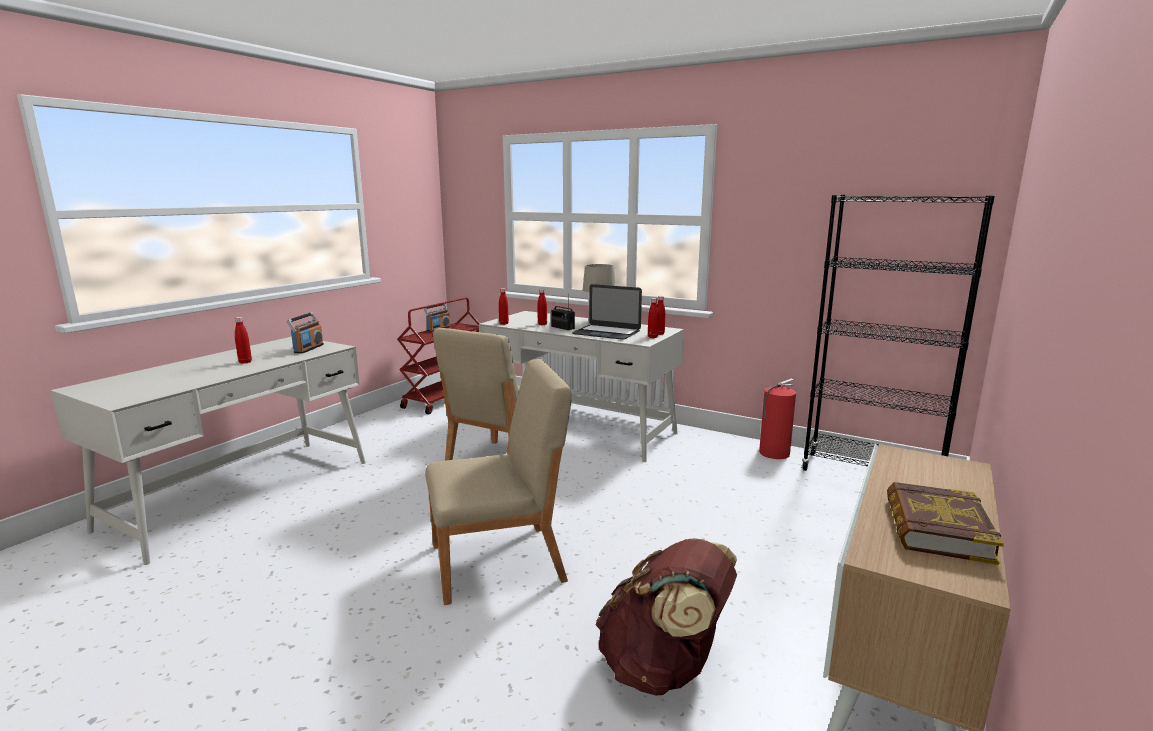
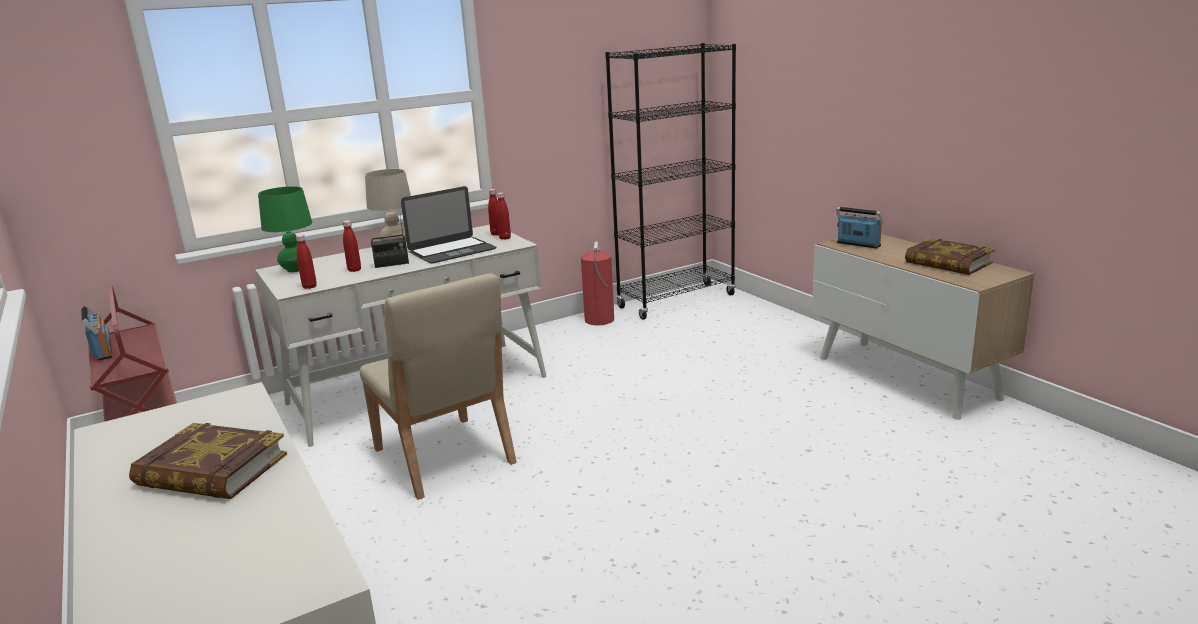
camera: 60 degrees left, 5 degrees up
(245, 362) = (211, 471): red bottle -> book
(308, 349) = (210, 417): radio -> radio (858, 244)
(500, 563) = (670, 497): beige chair -> none
(531, 316) = (295, 269): none -> green table lamp
(664, 668) = (869, 453): brown backpack -> none

